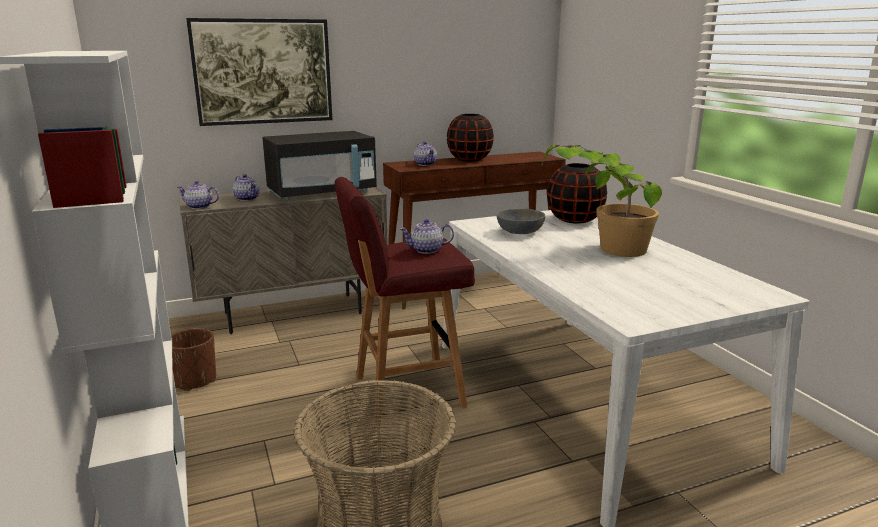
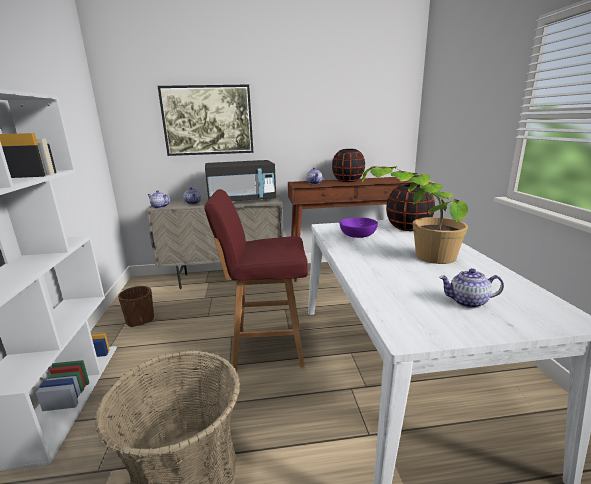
camera: 15 degrees right, 0 degrees up
(426, 250) = (276, 246): teapot -> teapot (467, 302)
(519, 232) = (357, 236): grey bowl -> purple bowl

